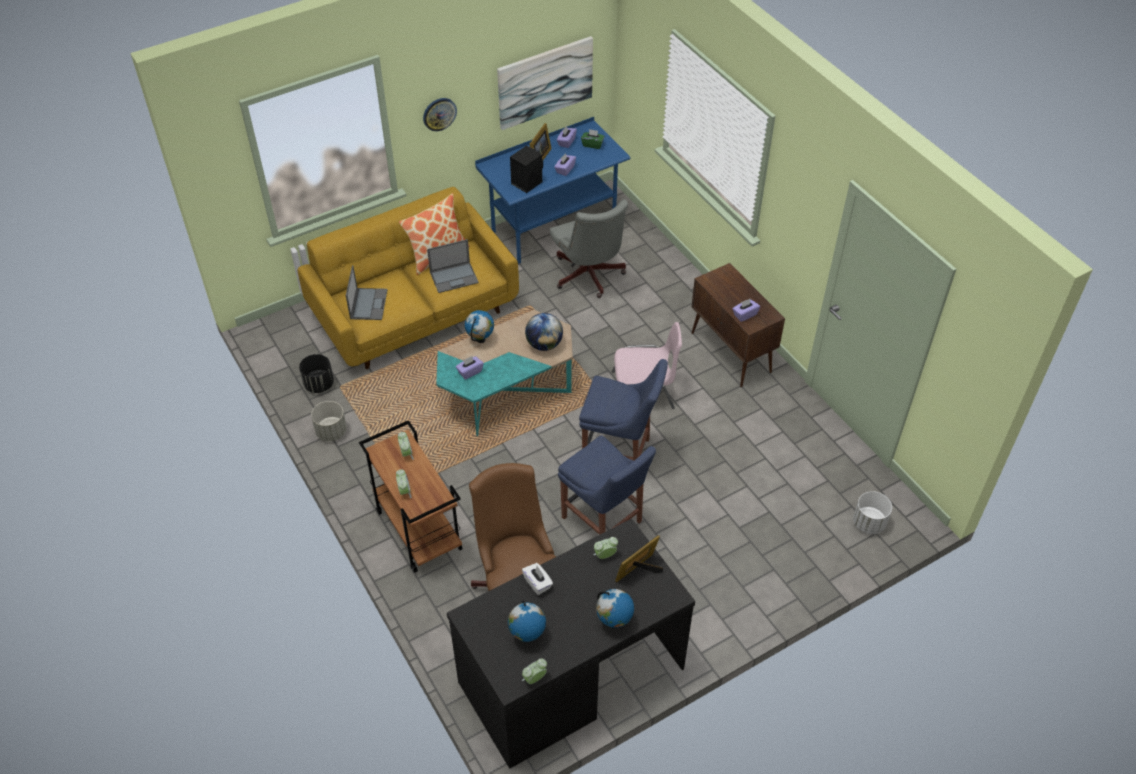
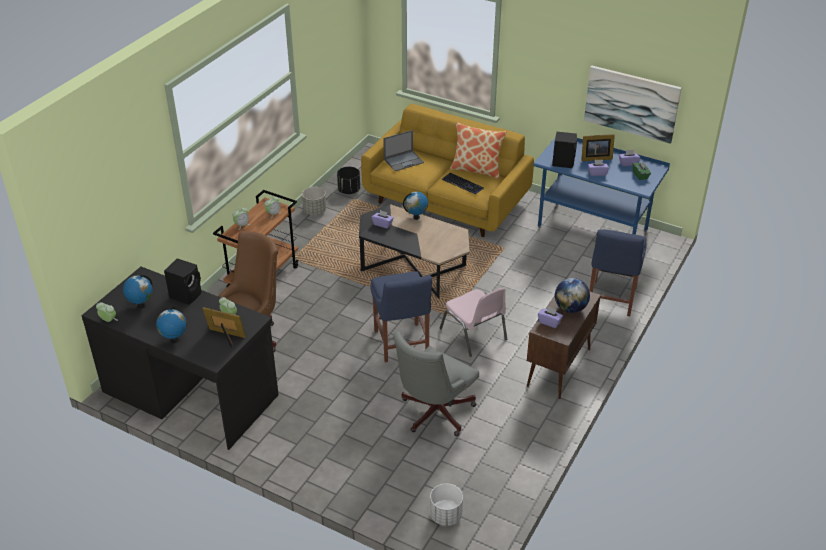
camera: 60 degrees right, 10 degrees down
(439, 114) = (537, 74): wall clock -> none
(454, 277) = (462, 184): laptop -> keyboard
(506, 390) = (413, 268): turquoise coffee table -> black coffee table
(537, 583) = (186, 294): white tissue box -> black speaker
(544, 344) = (438, 246): globe -> globe (570, 308)
(589, 277) = (561, 264): grey office chair -> grey office chair (433, 414)
(604, 522) = (332, 360): blue chair -> blue chair (610, 300)

